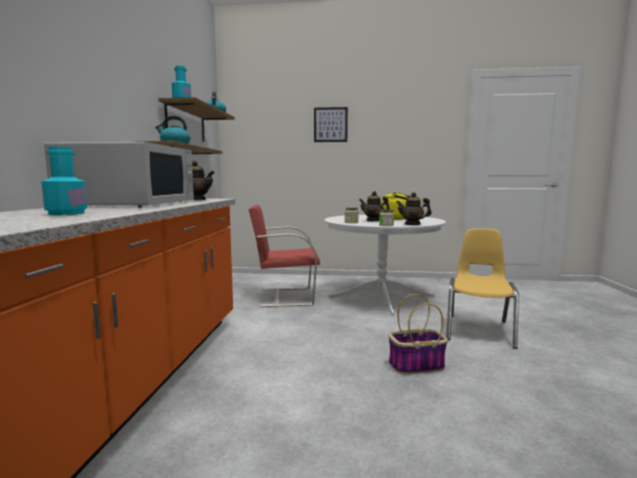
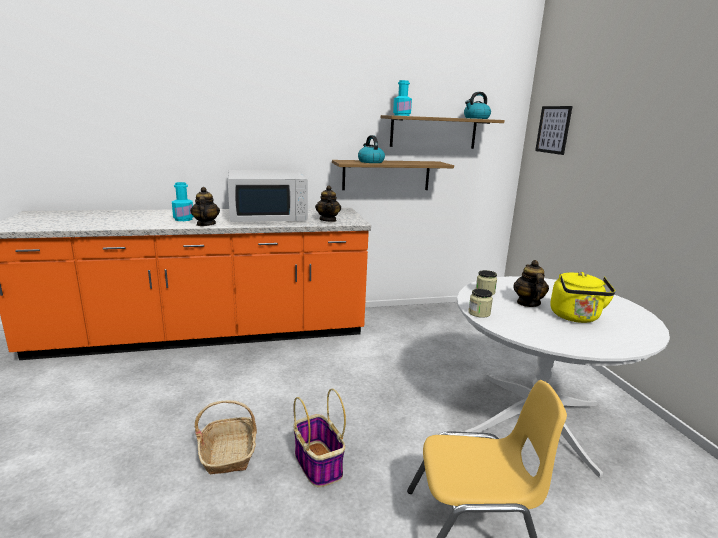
camera: 70 degrees right, 10 degrees up
(285, 296) = (457, 348): red chair -> none
(330, 124) = (636, 131): picture -> picture (553, 129)
(394, 409) = (229, 452): none -> basket
(412, 224) = (518, 330): teapot -> teapot (205, 224)

